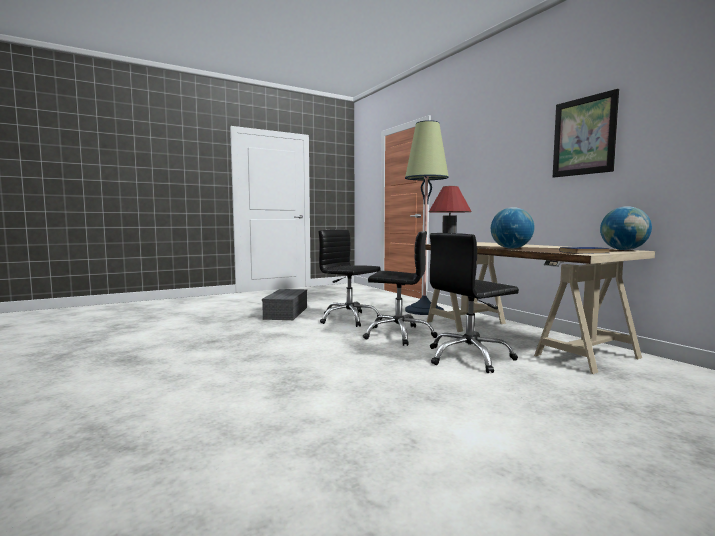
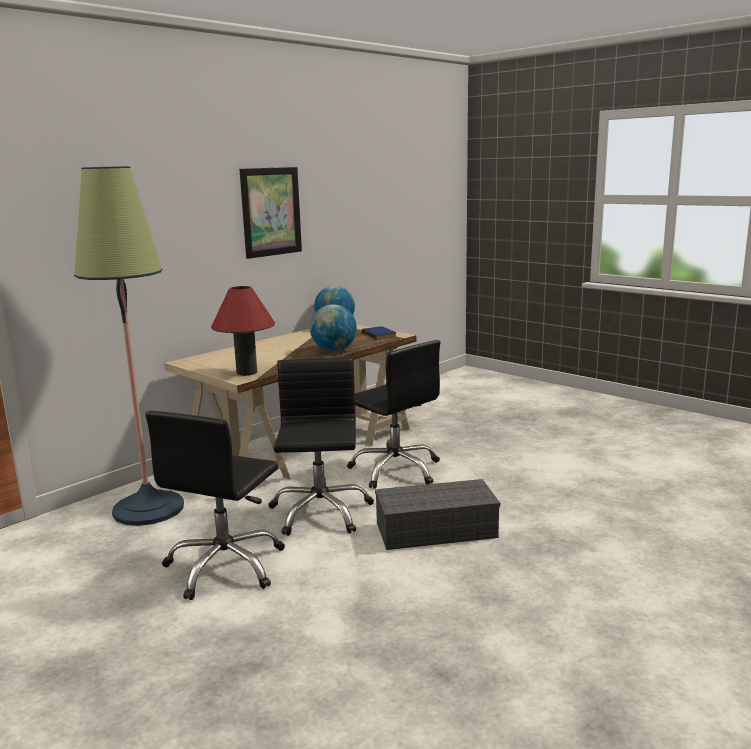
camera: 105 degrees left, 10 degrees up
(286, 313) = (172, 658): grey storage box -> grey storage box (437, 529)

